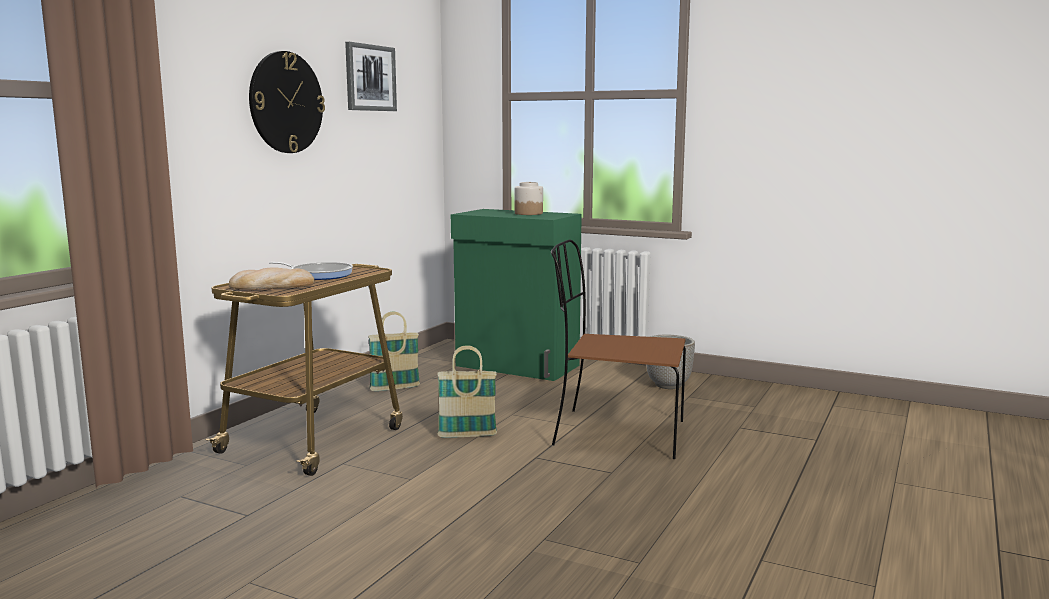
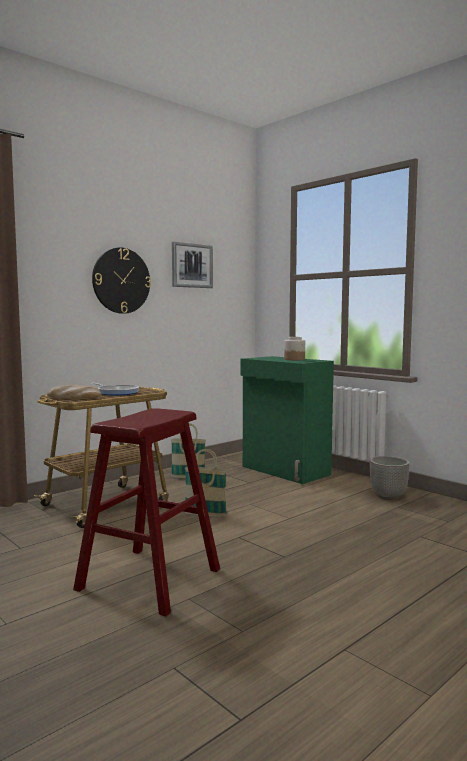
camera: 20 degrees right, 5 degrees down
(473, 525) = (149, 579): none -> red stool
(615, 433) = (314, 528): brown chair -> none

